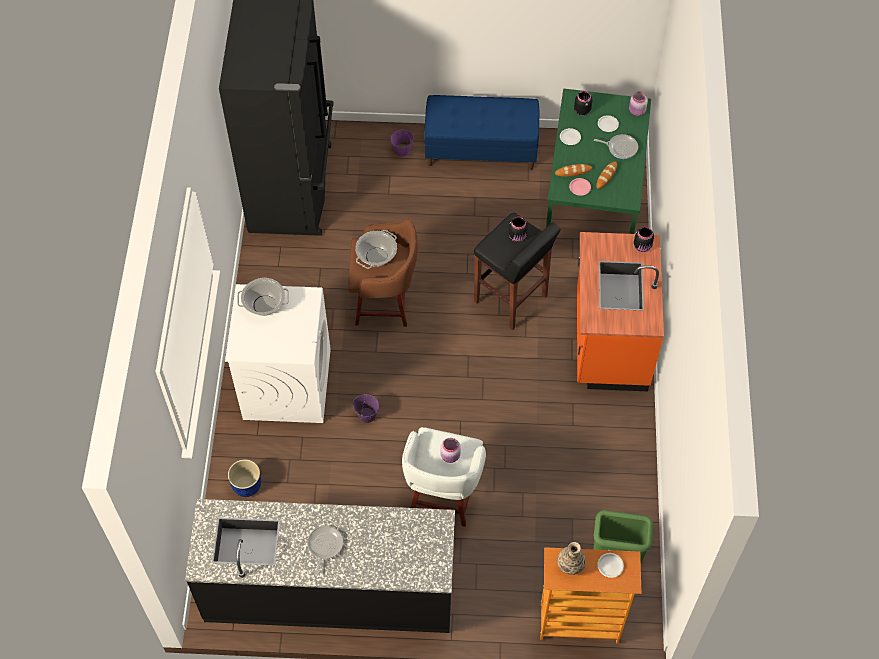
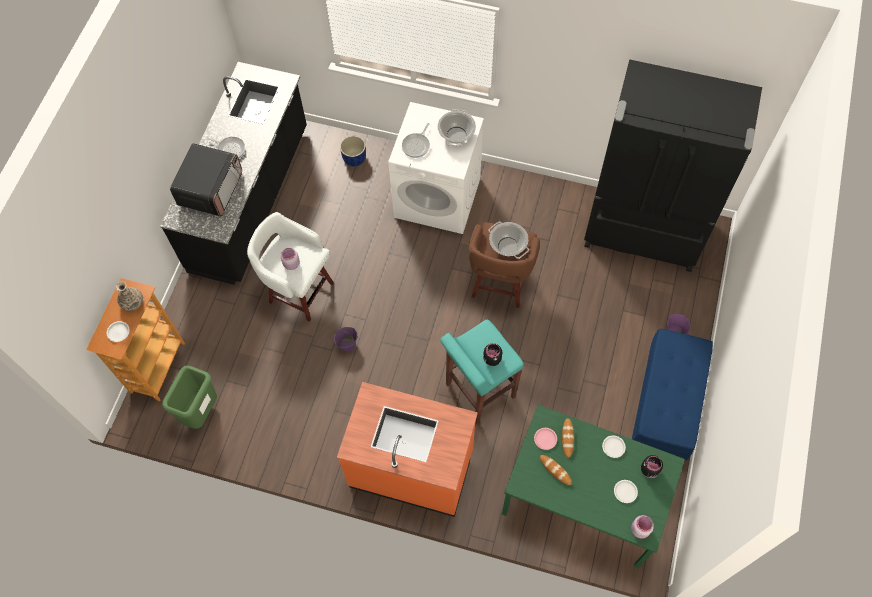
camera: 105 degrees right, 5 degrees up
(366, 415) = (392, 250): purple bucket -> purple bucket (347, 344)
(387, 550) = (211, 189): none -> microwave
(511, 299) = (479, 391): black stool -> turquoise stool
(620, 147) = (591, 496): frying pan -> frying pan (416, 145)
(642, 246) = (445, 468): black jar -> none

